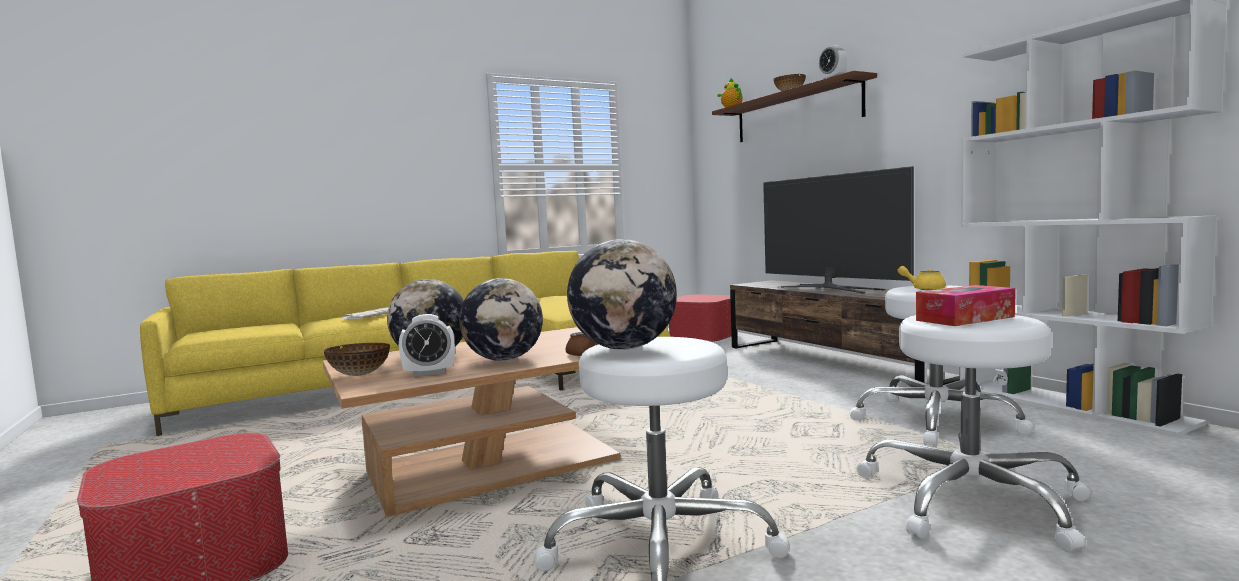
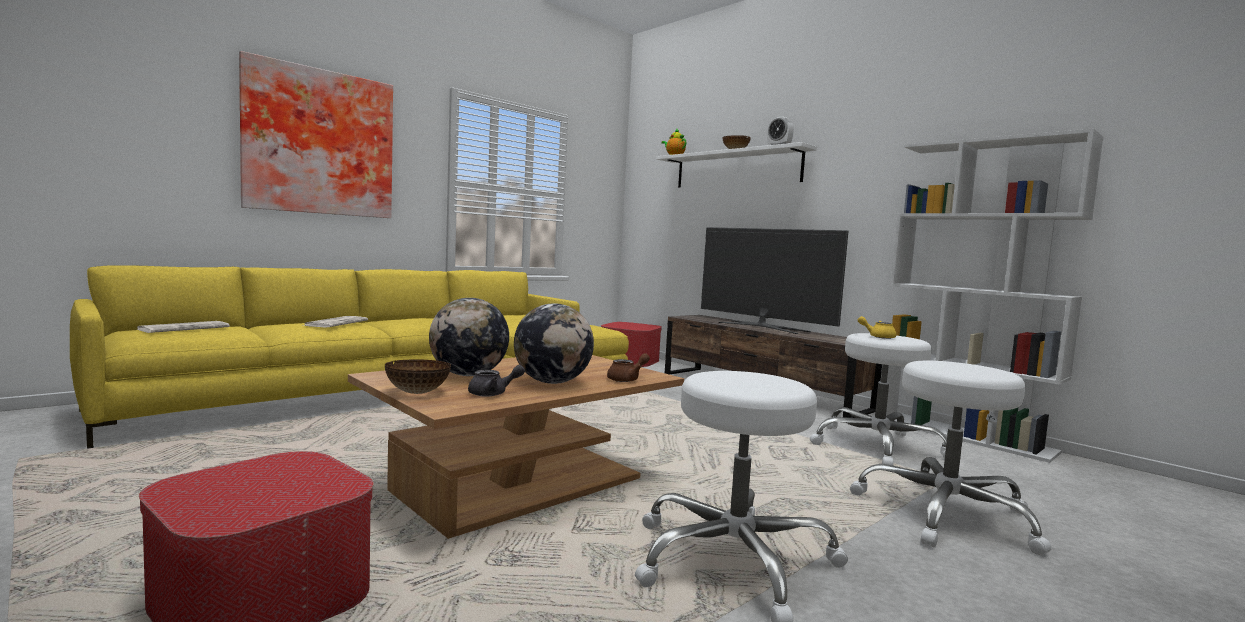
camera: 15 degrees left, 0 degrees up
(239, 327) = (185, 328): none -> newspaper
(362, 145) = (319, 143): none -> picture
(429, 373) = (493, 394): alarm clock -> grey teapot
(624, 348) = (725, 381): globe -> none
(795, 113) = (736, 169): brown shelf -> white shelf
(965, 318) = (957, 368): tissue box -> none

